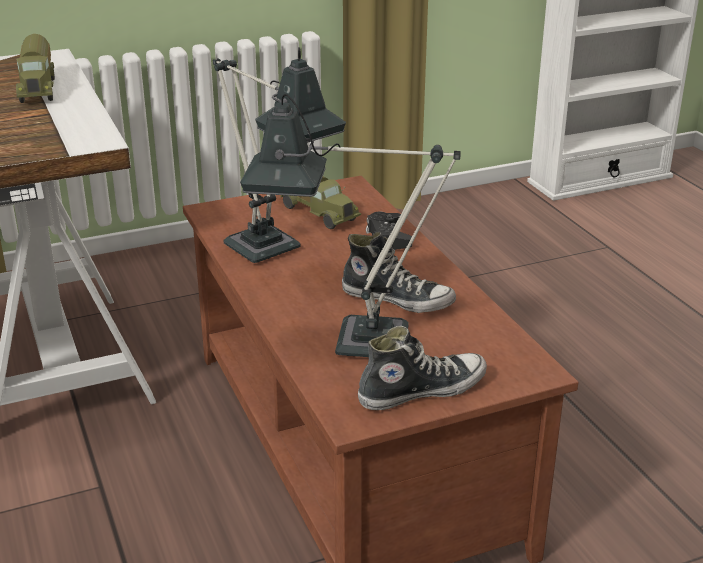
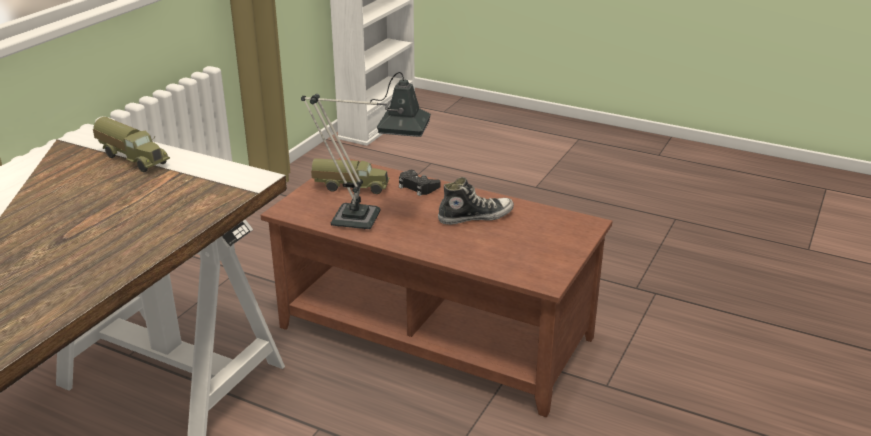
camera: 40 degrees left, 0 degrees up
(351, 341) = (487, 247): table lamp -> none
(421, 390) = (556, 255): shoe -> none

